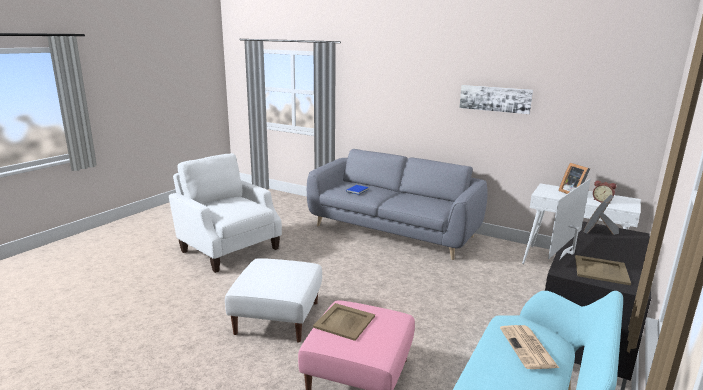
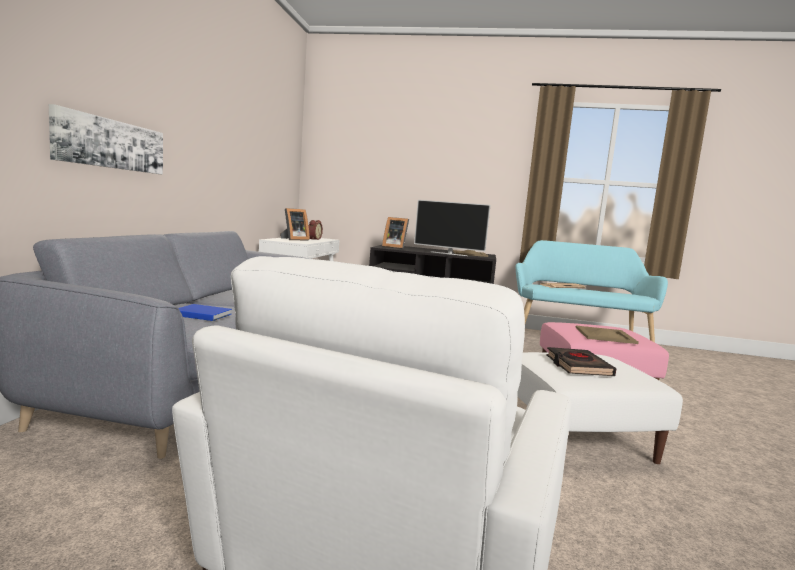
camera: 110 degrees left, 10 degrees down
(277, 271) = (578, 366): none -> black book
(495, 99) = (221, 131): picture -> picture (111, 144)

